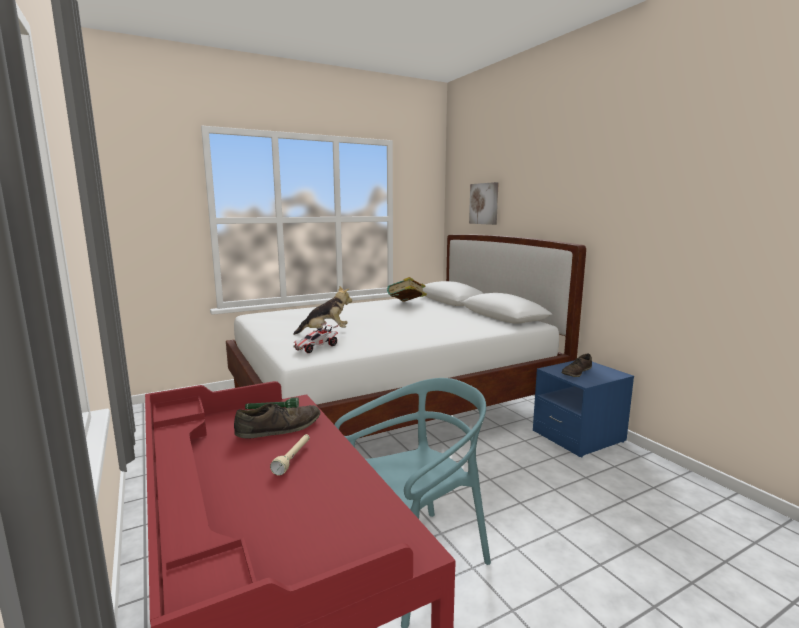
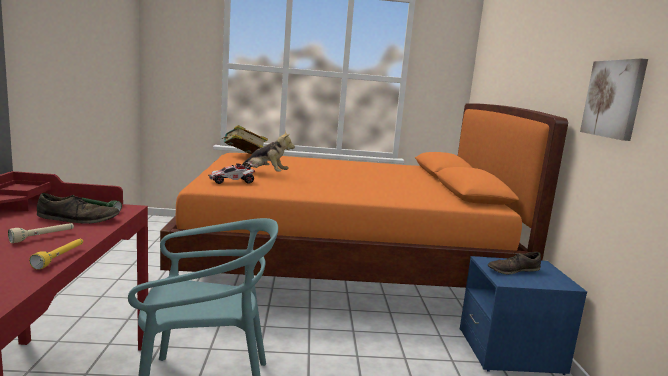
camera: 25 degrees right, 0 degrees up
(359, 473) = (60, 258): none -> yellow flashlight
(393, 406) = (342, 268): white bed -> orange bed
(406, 304) = (388, 168): book -> book (244, 155)
(484, 203) = (499, 69): picture -> picture (614, 99)

